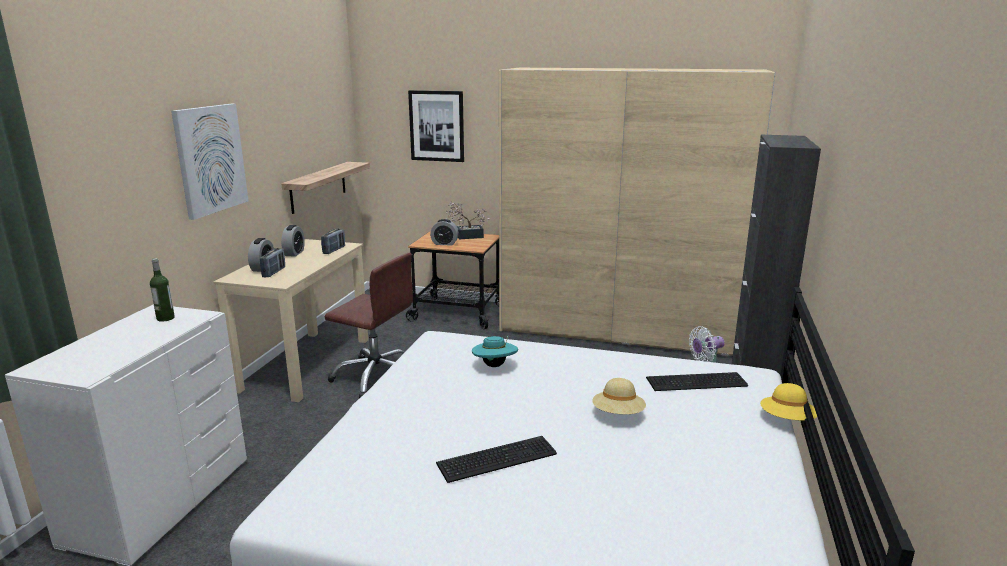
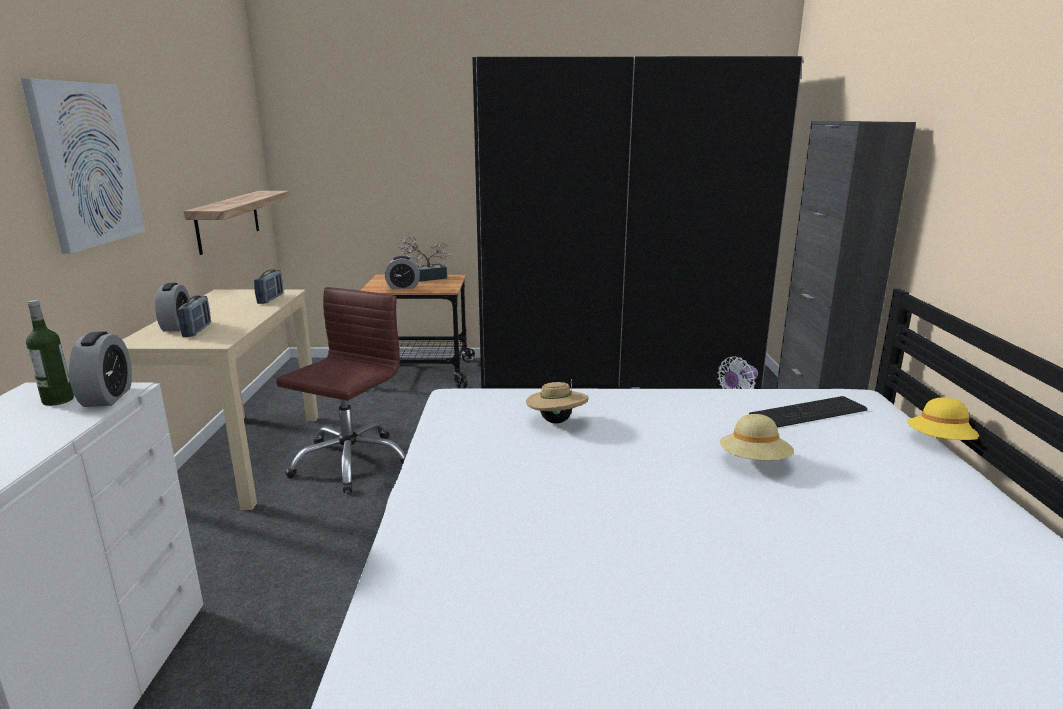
camera: 15 degrees left, 0 degrees up
(294, 253) = (214, 306): alarm clock -> alarm clock (108, 397)
(376, 376) = (350, 461): brown office chair -> brown office chair turned 75 degrees counterclockwise
(437, 126) = (376, 141): picture -> none
(494, 458) = (647, 544): keyboard -> none
(495, 365) = (556, 421): turquoise hat -> beige hat
(618, 329) = (616, 374): beige wardrobe -> black wardrobe

